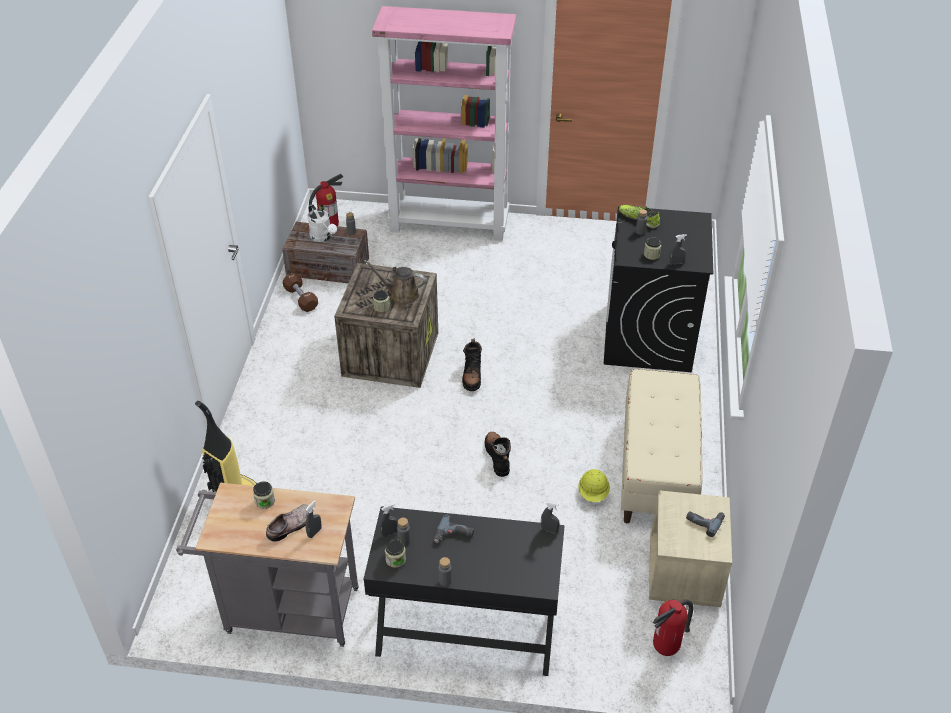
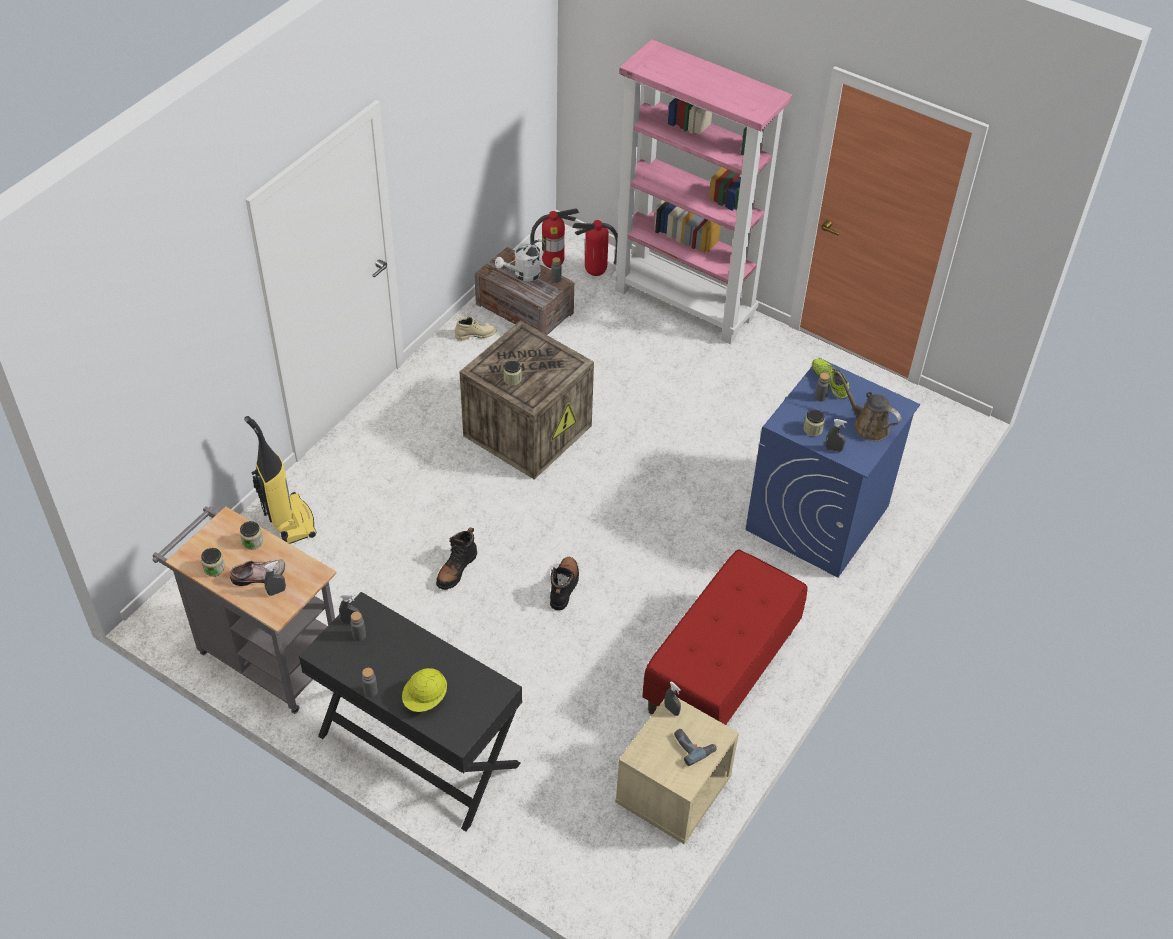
camera: 25 degrees right, 5 degrees up
(301, 299) = (475, 334): brown dumbbell -> beige boot
(323, 237) = (523, 275): white watering can -> white watering can turned 60 degrees clockwise
(395, 559) = (339, 650): jar -> jar (214, 568)
(401, 295) = (541, 373): brown watering can -> brown watering can (868, 426)
(454, 536) = (408, 651): power drill -> none
(472, 375) = (596, 487): black boot -> black boot (456, 569)
(549, 530) = (503, 685): grey spray bottle -> grey spray bottle (671, 710)
(593, 493) = (637, 667): yellow hard hat -> yellow hard hat (425, 698)
(648, 337) = (817, 518): black washing machine -> blue washing machine
(657, 470) = (721, 671): beige bench -> red bench
(665, 649) = (599, 861): fire extinguisher -> fire extinguisher (595, 273)

